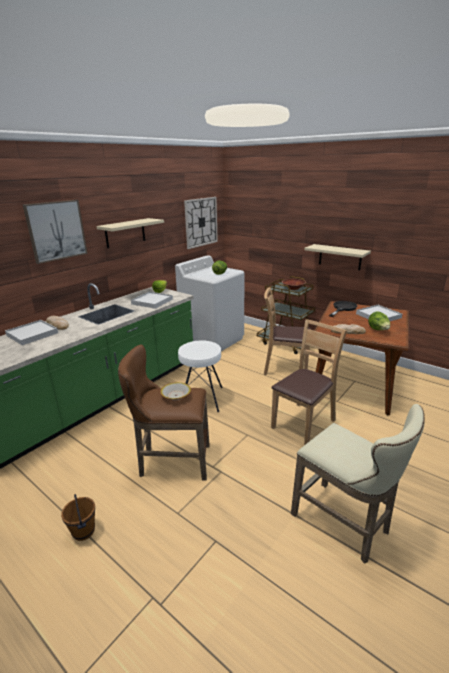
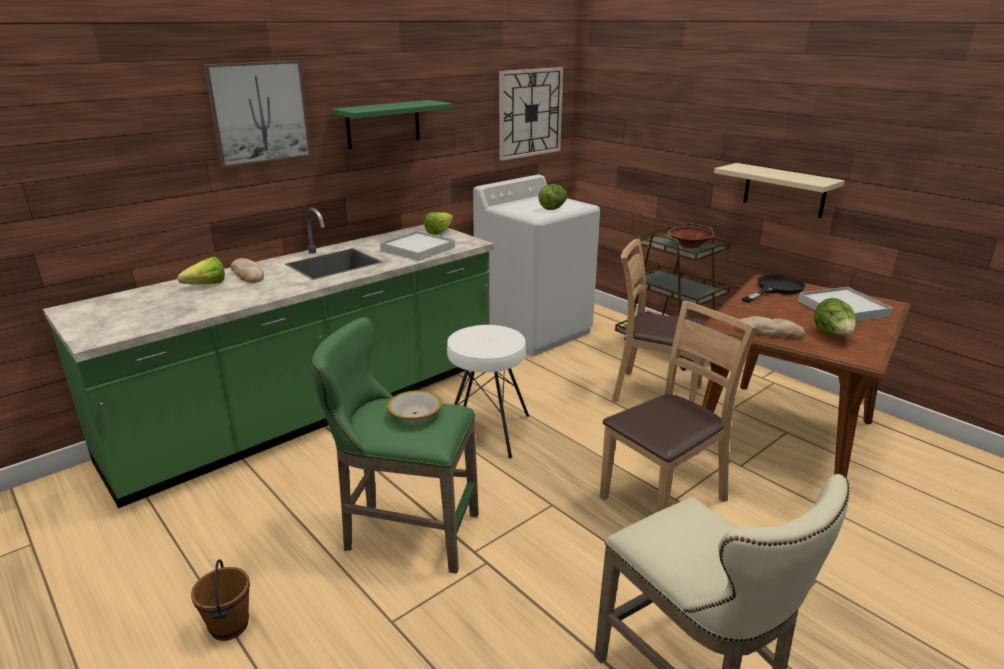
camera: 10 degrees right, 0 degrees up
(32, 334) = (202, 286): white tray -> lettuce
(125, 233) = (383, 124): beige shelf -> green shelf
(171, 461) = (404, 533): brown stool -> green stool

